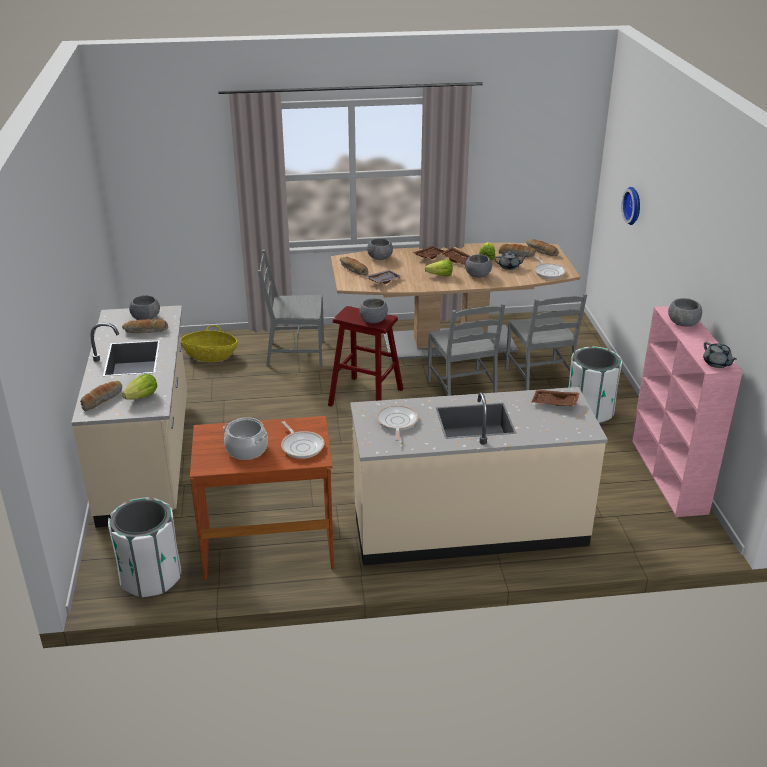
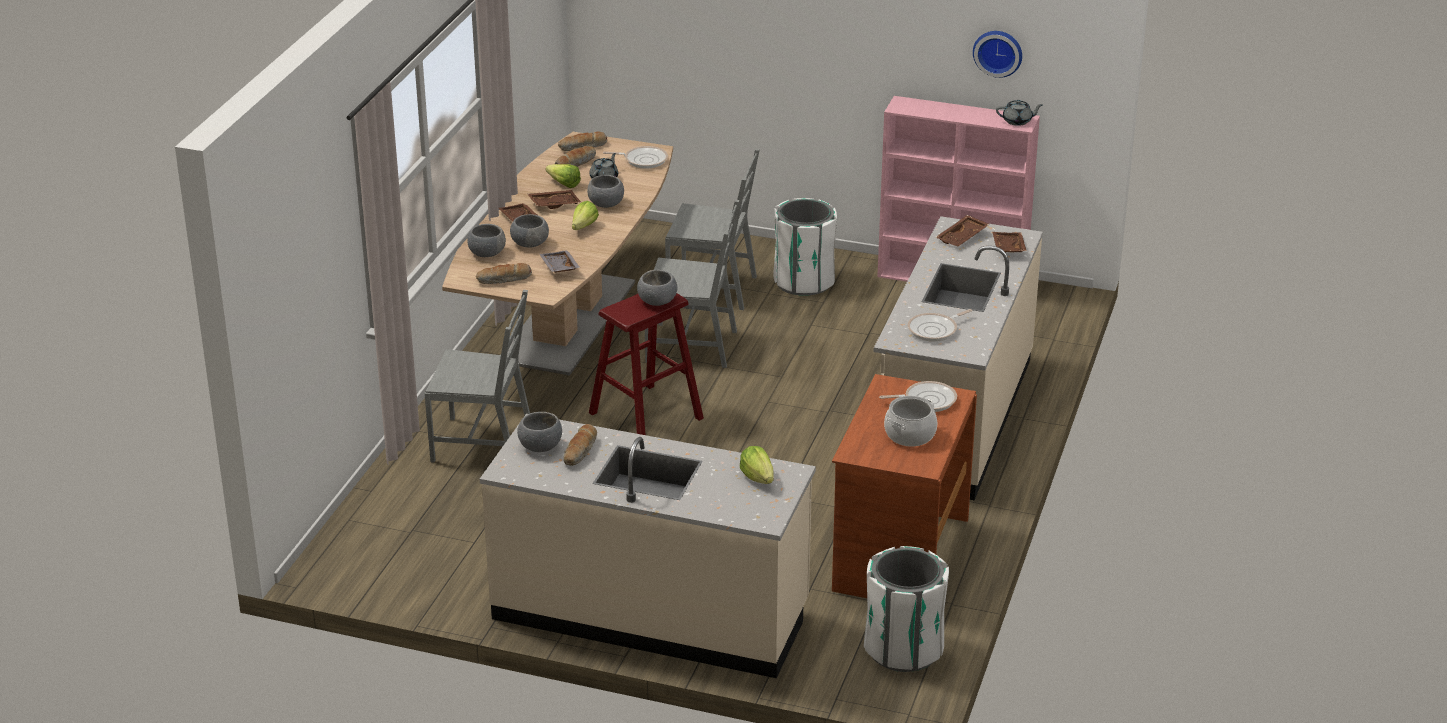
camera: 65 degrees left, 0 degrees up
(102, 399) = (741, 507): bread -> none
(210, 355) = (420, 514): basket -> none
(295, 353) = (483, 443): grey chair -> grey chair turned 105 degrees counterclockwise
(397, 422) = (935, 330): frying pan -> frying pan turned 60 degrees counterclockwise
(560, 428) = (1007, 248): none -> brown tray
(634, 205) = (700, 31): wall clock -> wall clock (998, 52)
(682, 323) = (930, 109): grey bowl -> grey bowl (529, 243)

